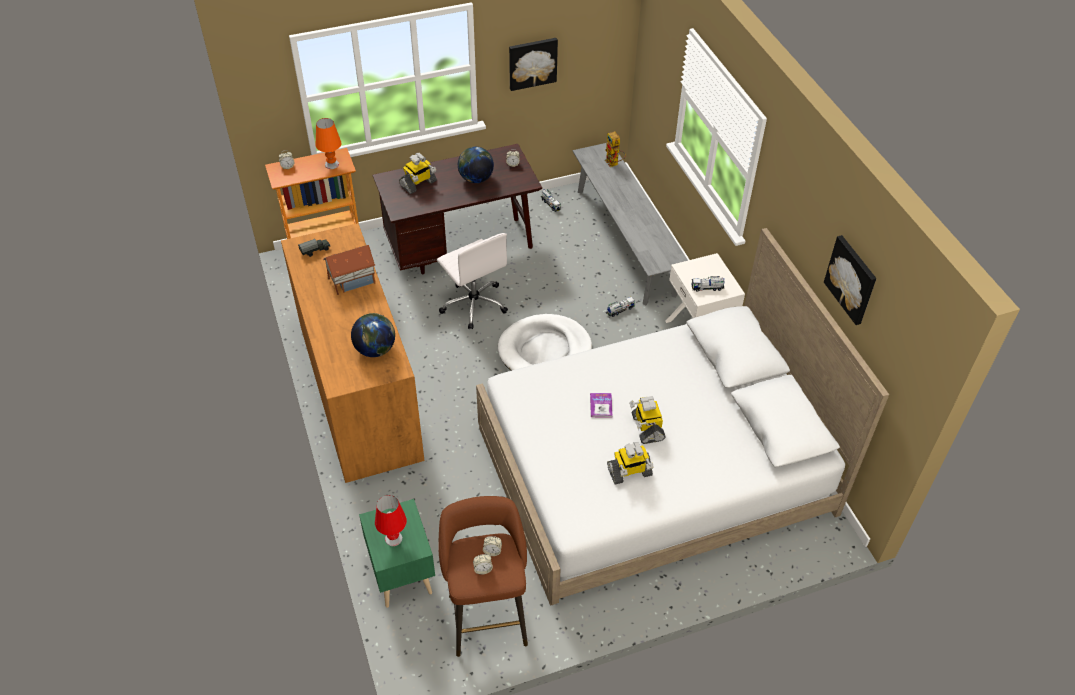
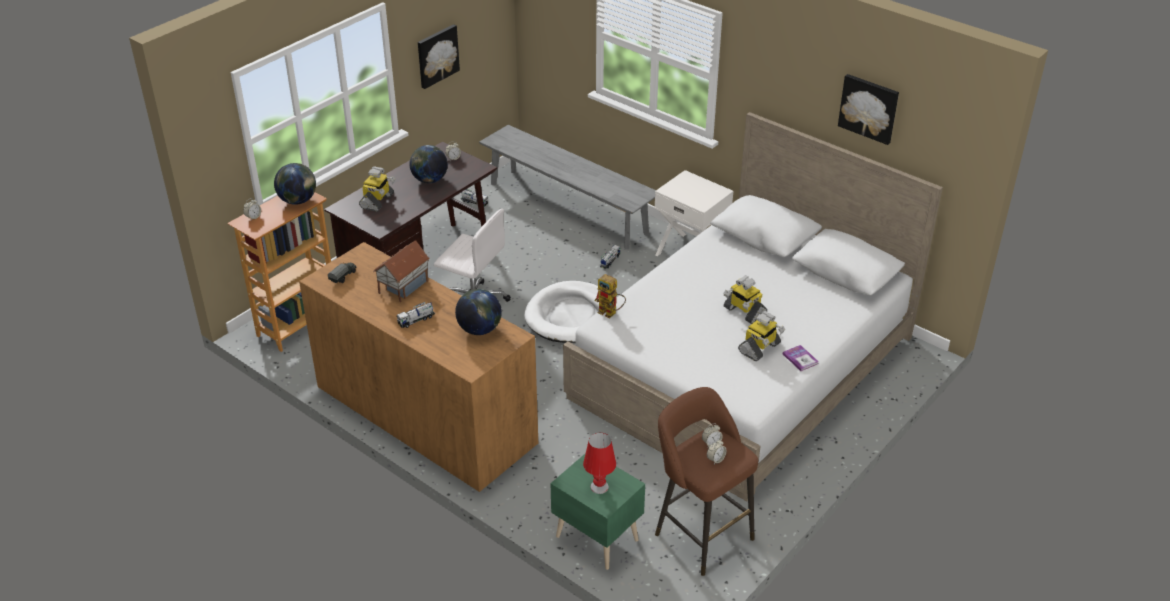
camera: 30 degrees left, 10 degrees down
(332, 164) = (298, 201): orange table lamp -> globe
(601, 406) = (692, 311): book -> book (800, 359)
(614, 164) = (526, 140): toy robot -> toy robot (611, 313)
(707, 288) = (700, 197): toy truck -> toy truck (416, 320)

